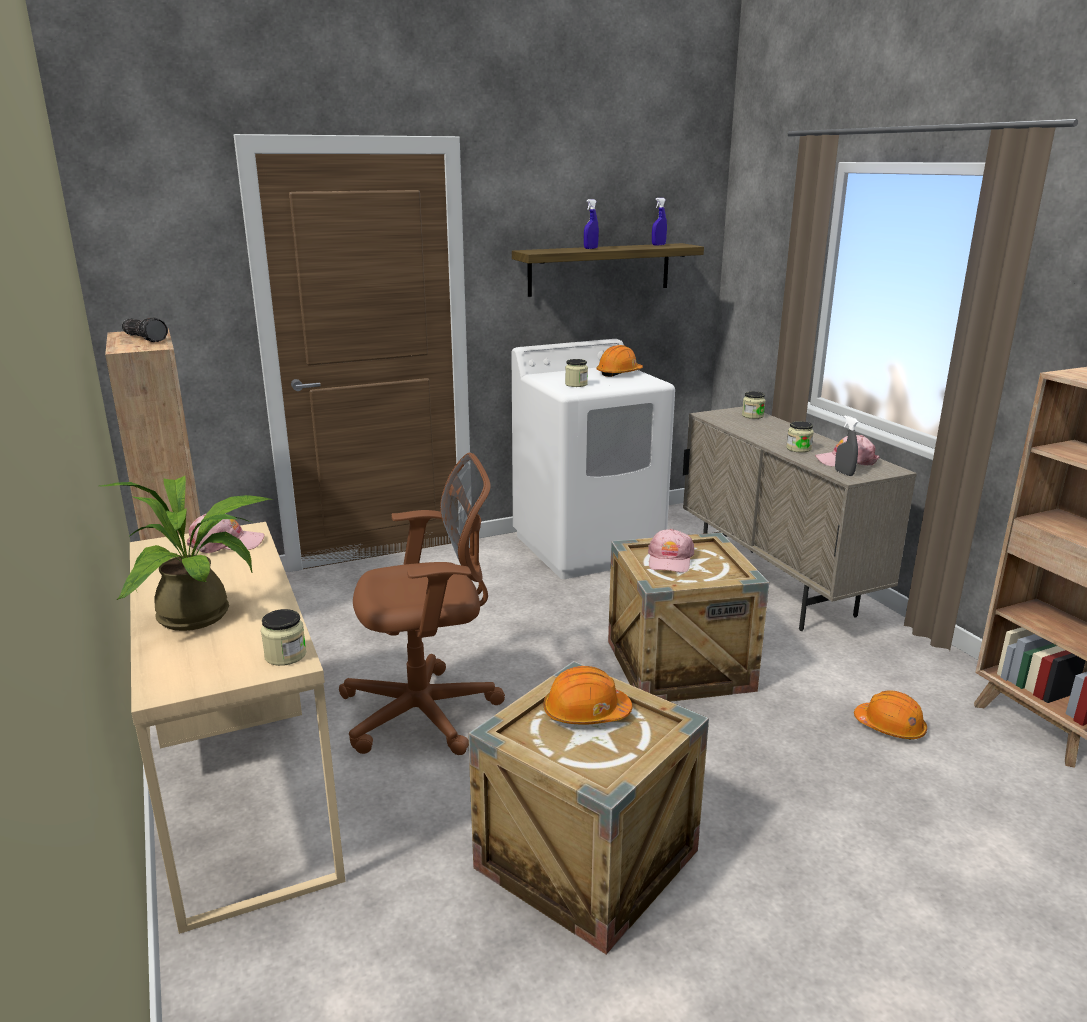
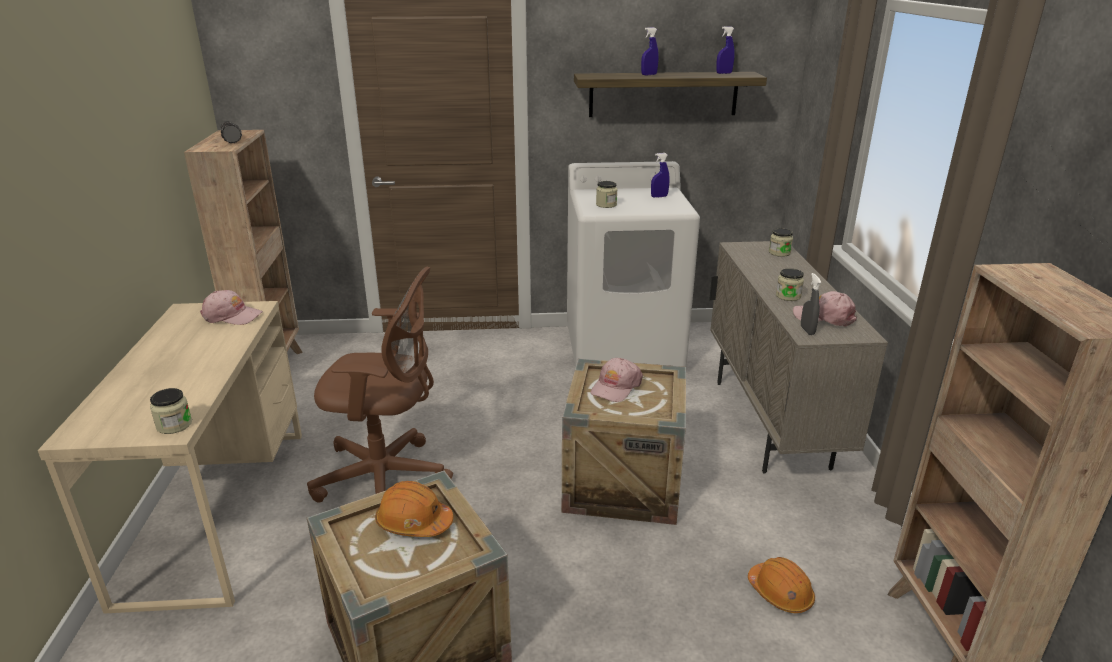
camera: 20 degrees right, 5 degrees up
(203, 615) = (157, 377): potted plant -> none
(619, 373) = (659, 196): orange hard hat -> blue spray bottle

